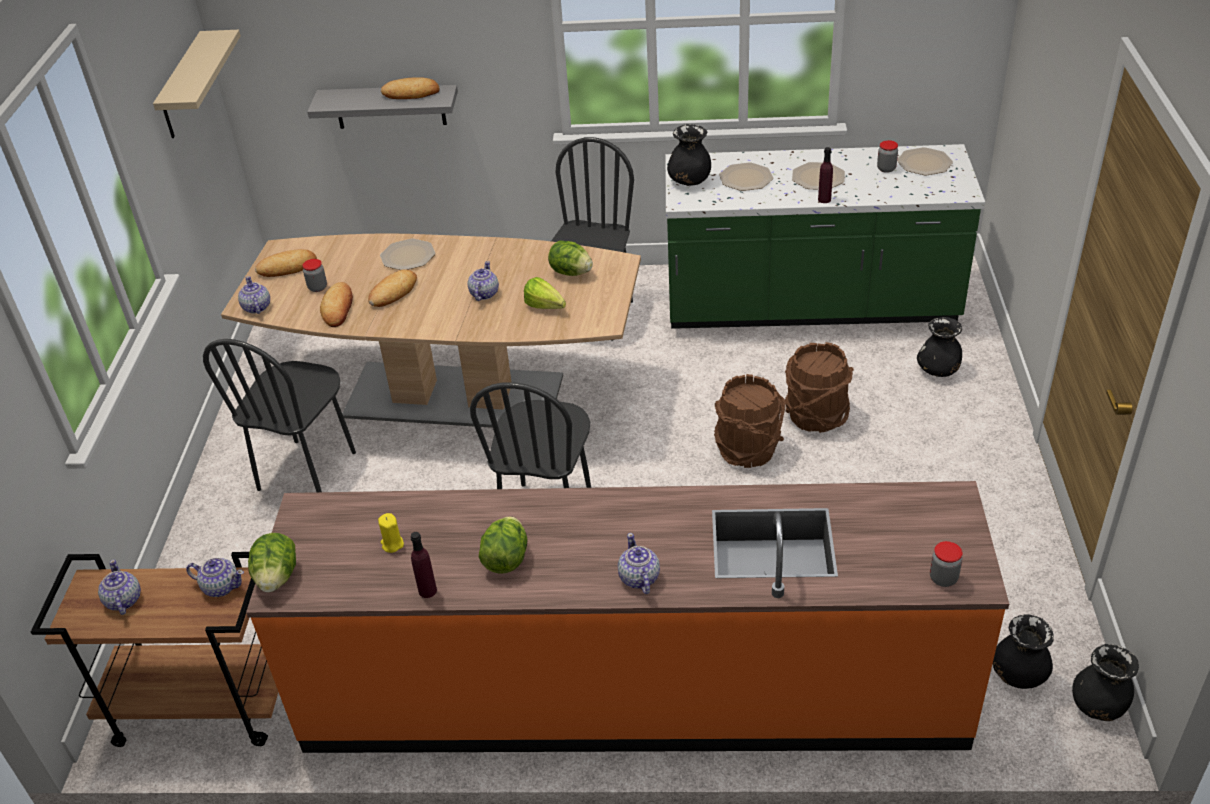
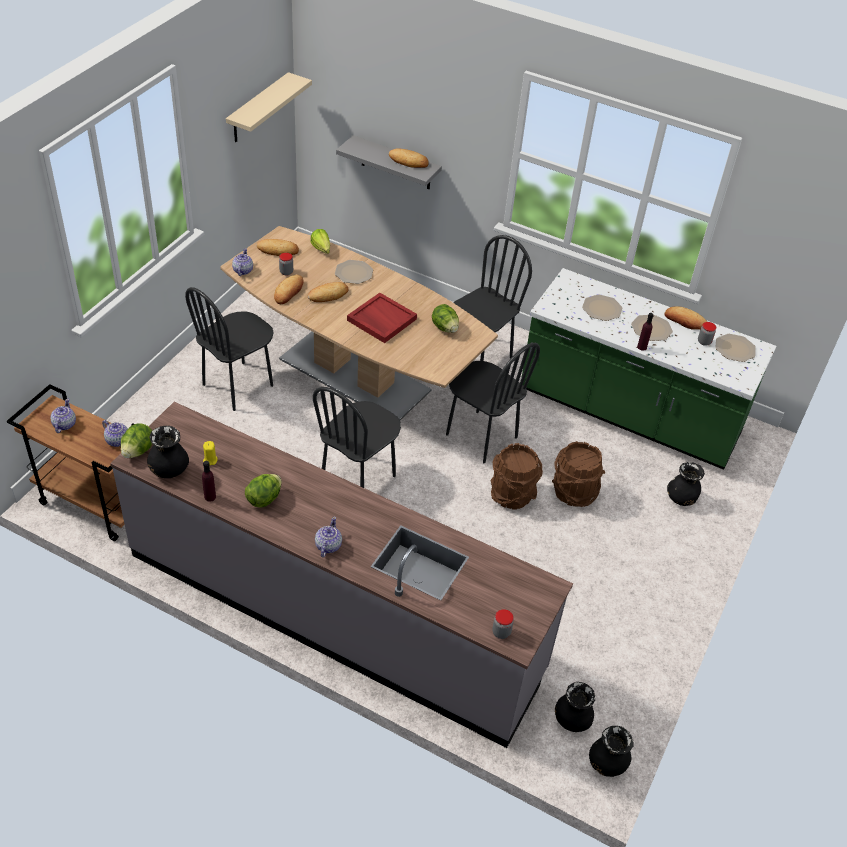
camera: 20 degrees right, 5 degrees up
(484, 294) = (381, 320): teapot -> red tray
(547, 308) = (412, 347): lettuce -> lettuce (322, 250)
(632, 690) = (333, 611): orange counter -> grey counter
(661, 400) = (481, 436): none -> black chair
(689, 181) = (562, 295): black vase -> black vase (169, 470)
(847, 156) = (685, 321): none -> bread

